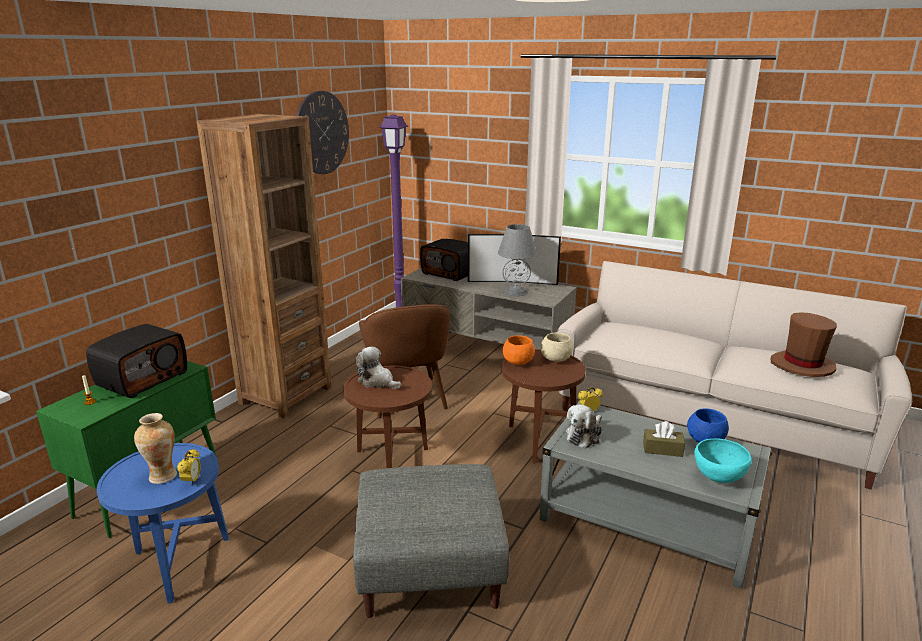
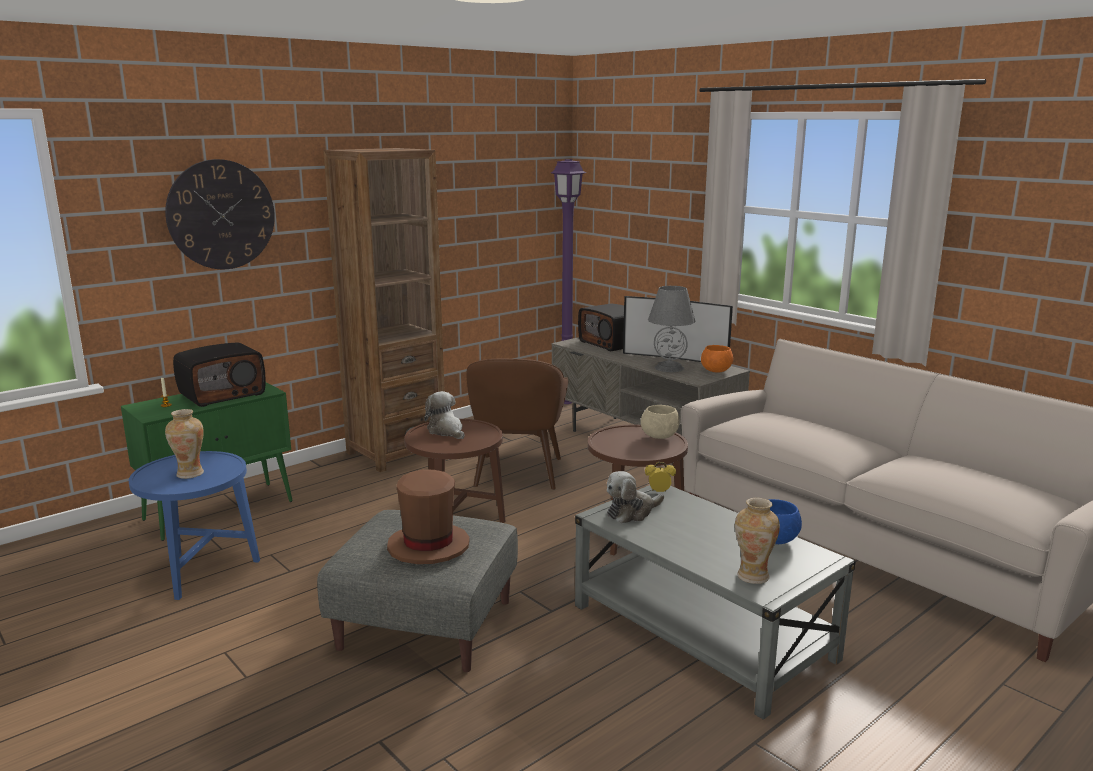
camera: 20 degrees right, 5 degrees down
(192, 481) = (209, 480): alarm clock -> none
(321, 133) = (478, 174): wall clock -> wall clock (221, 215)
(518, 362) = (612, 433): orange bowl -> orange bowl (715, 371)
(662, 449) = (712, 539): brown tissue box -> none
(718, 478) = (753, 576): turquoise bowl -> vase
(802, 366) = (973, 482): brown hat -> brown hat (428, 546)

